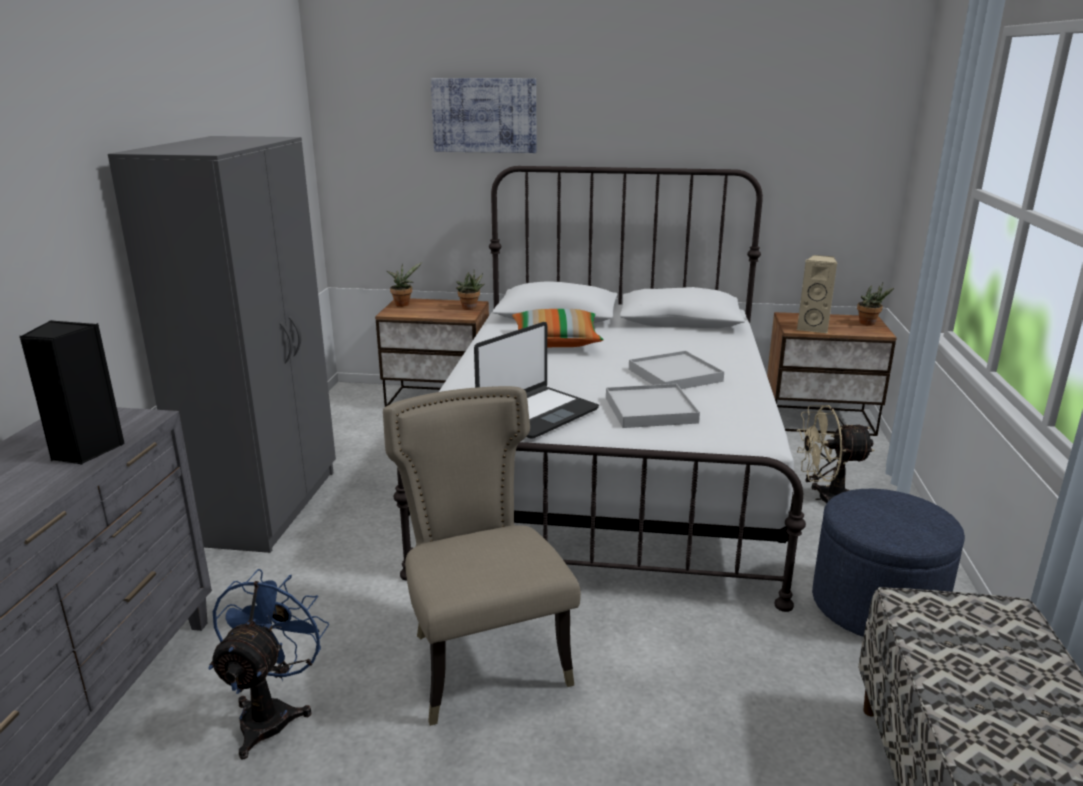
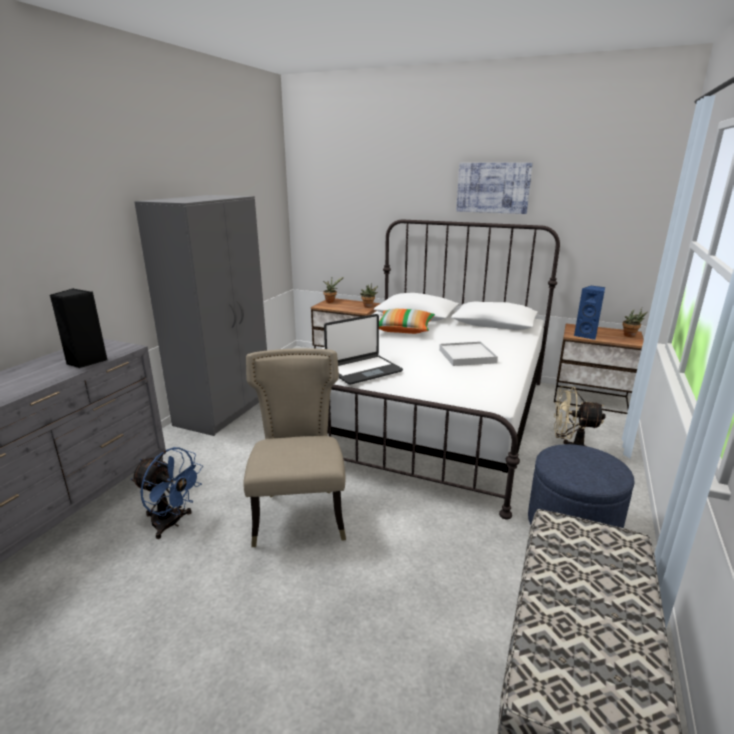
camera: 15 degrees right, 0 degrees up
(272, 713) = (172, 524): blue fan -> blue fan turned 90 degrees clockwise
(484, 115) = (384, 187): picture -> picture (493, 188)
(650, 410) = (436, 376): white tray -> none
(813, 328) = (587, 335): beige speaker -> blue speaker

